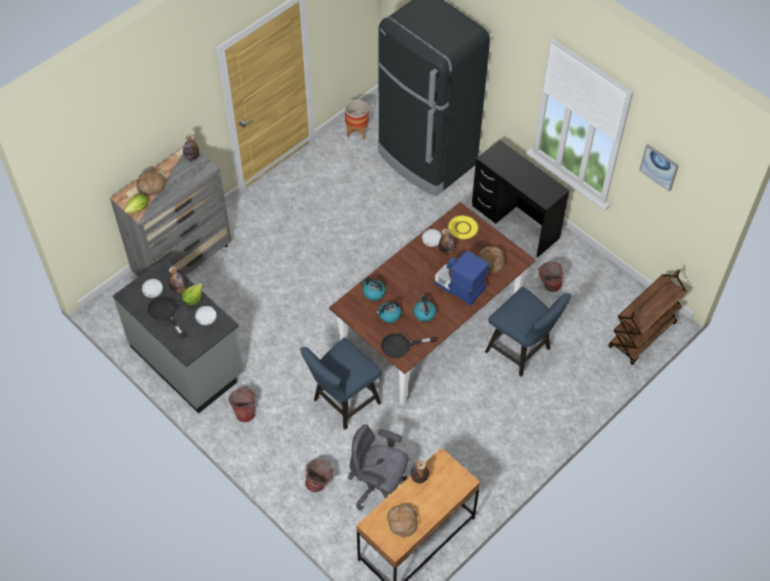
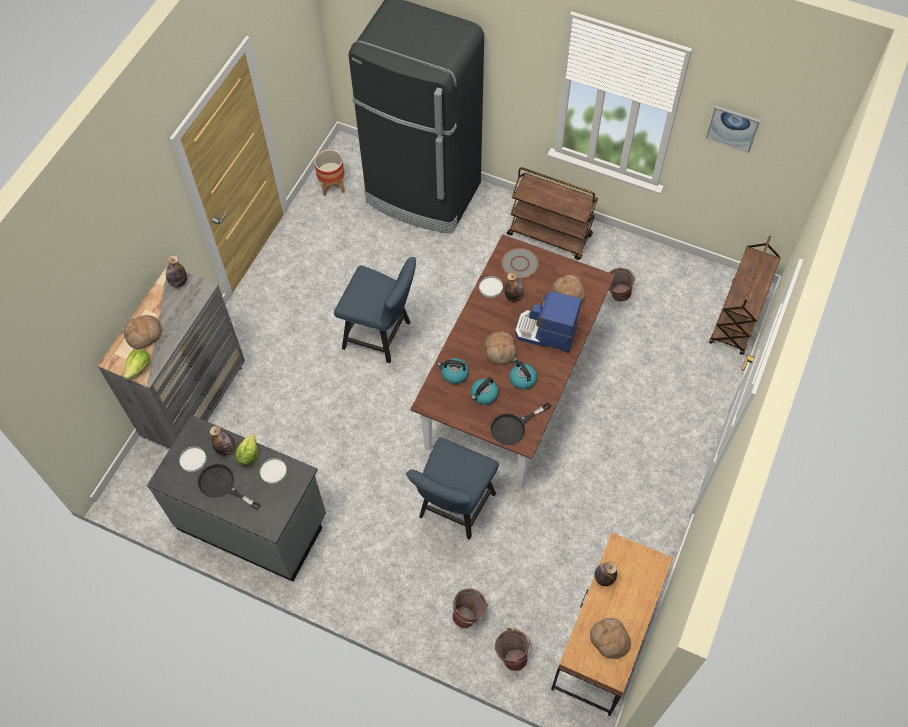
camera: 20 degrees left, 5 degrees up
(245, 411) = (347, 559): bucket -> bucket (512, 654)
(378, 487) = (536, 594): grey office chair -> none
(417, 287) = (500, 351): none -> bread
(462, 228) = (519, 264): yellow plate -> grey plate
(515, 222) = (550, 235): black desk -> brown cart
(522, 352) = (621, 380): blue chair -> blue chair (382, 336)

